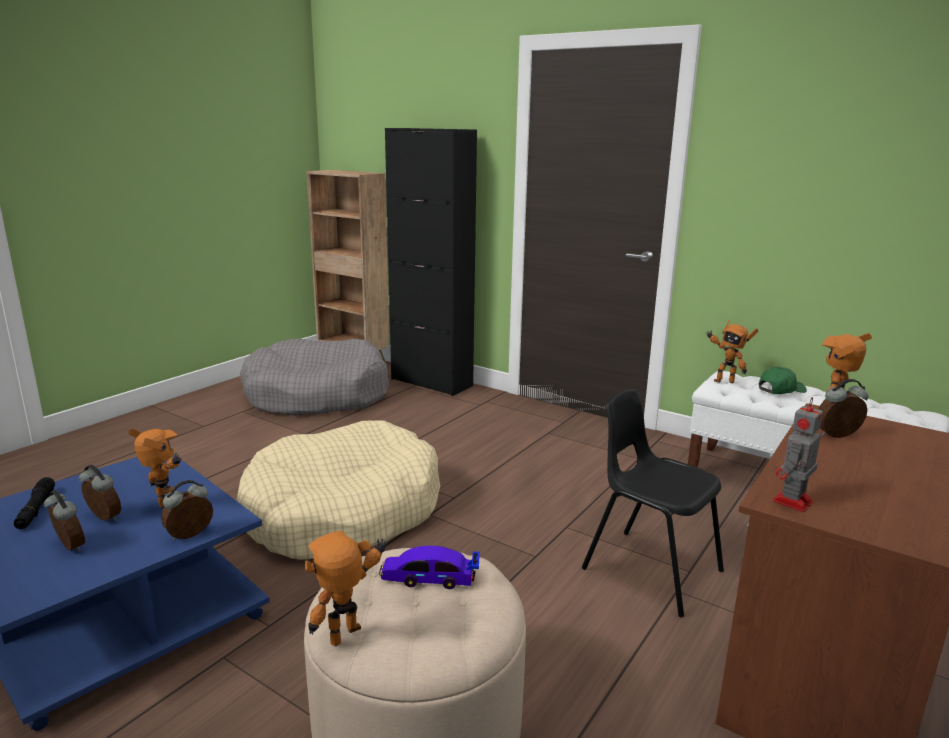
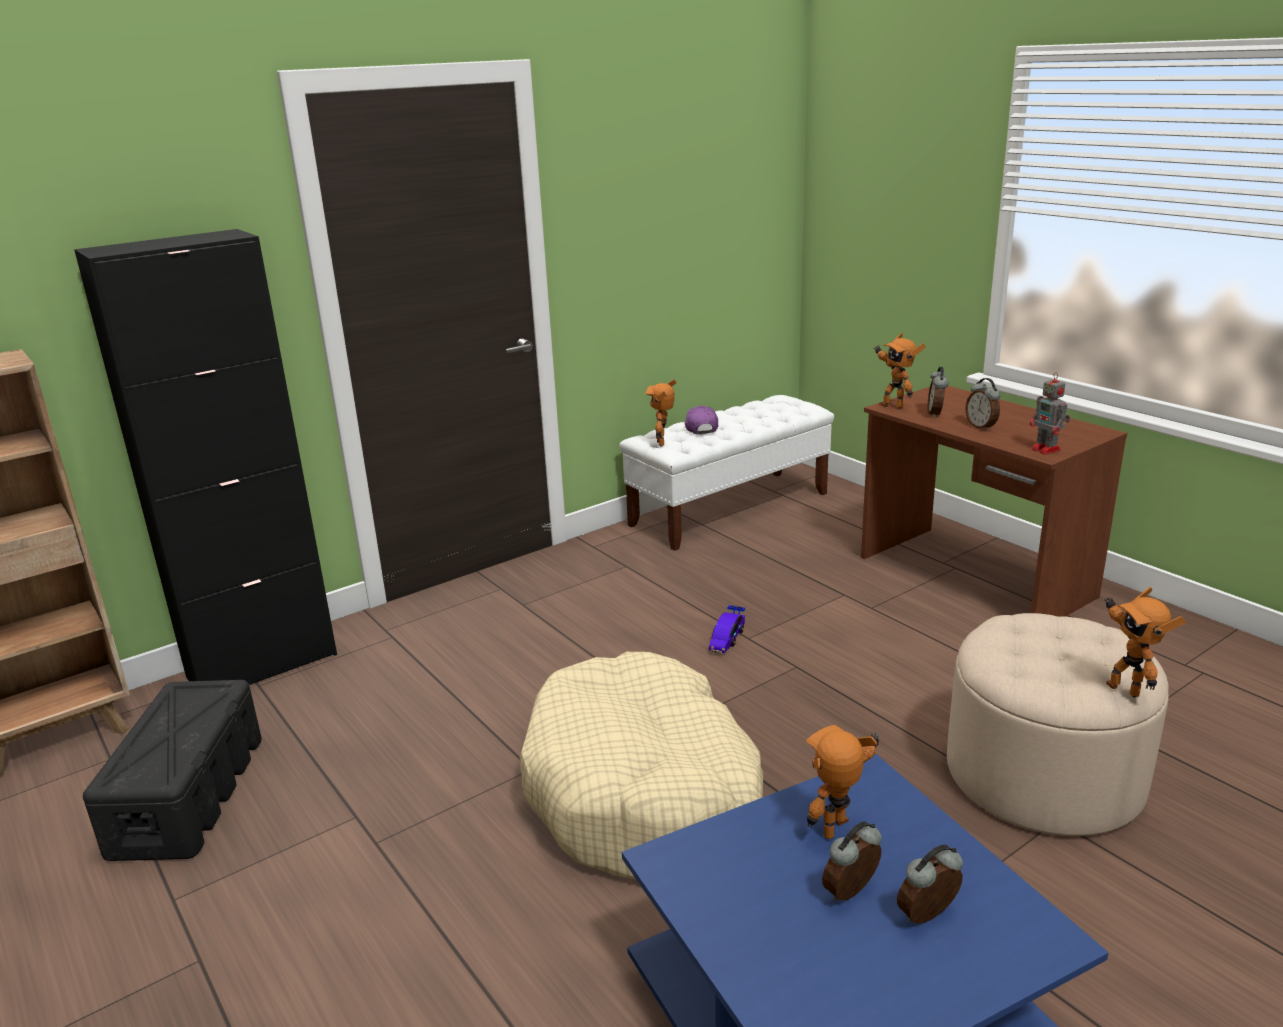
camera: 70 degrees left, 5 degrees up
(36, 510) = (809, 977): black flashlight -> none
(191, 536) = (910, 807): alarm clock -> alarm clock (981, 427)
(316, 395) = (189, 794): grey dog bed -> black storage box
(429, 578) = (1032, 643): toy car -> toy car (727, 638)
(650, 569) = (837, 611): black chair -> none
(723, 381) = (663, 443): toy robot -> toy robot turned 135 degrees clockwise
(780, 390) = (700, 428): green cap -> purple cap

